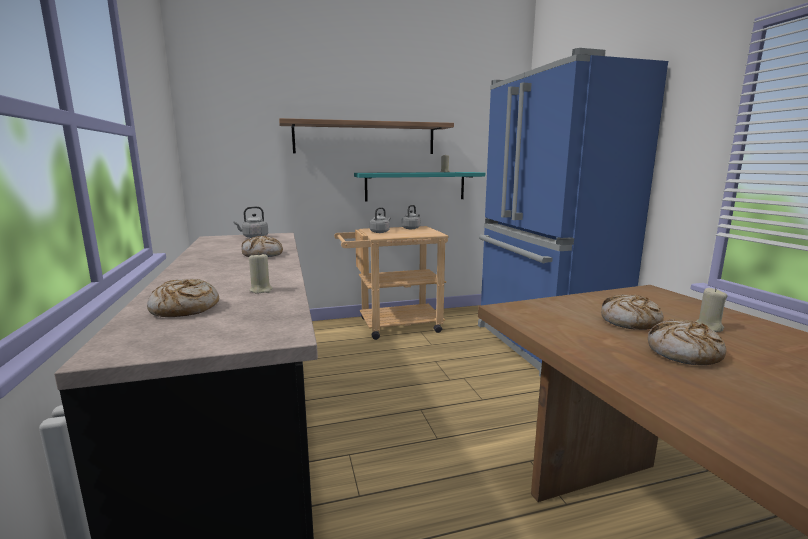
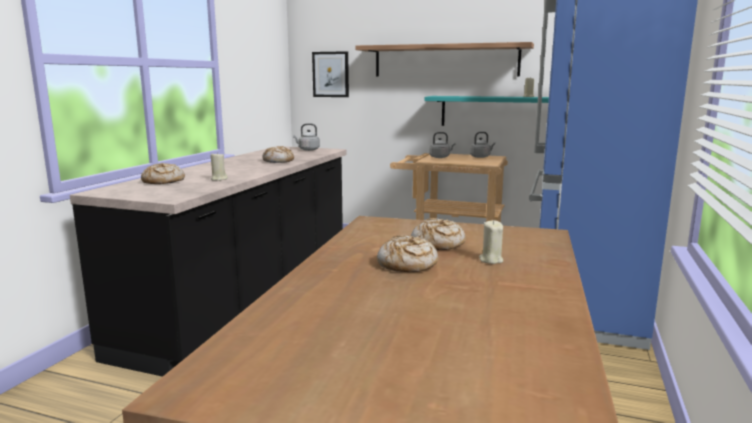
camera: 35 degrees right, 0 degrees up
(236, 150) = (330, 74): none -> picture

